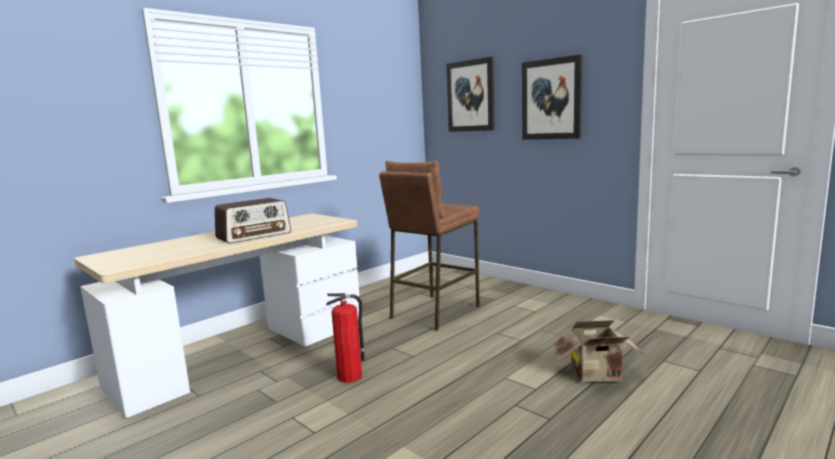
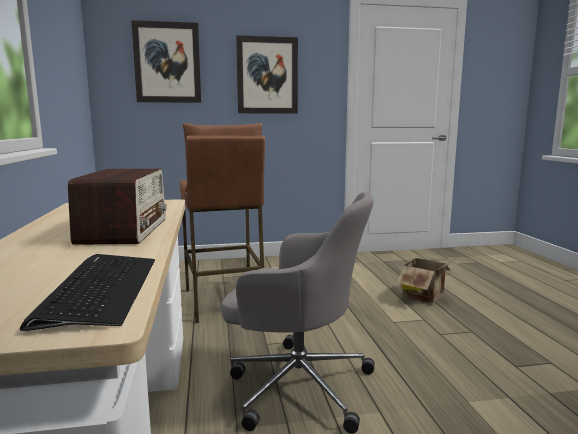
camera: 55 degrees left, 0 degrees up
(153, 258) = (100, 290): none -> keyboard
(350, 376) = (296, 385): fire extinguisher -> grey office chair

